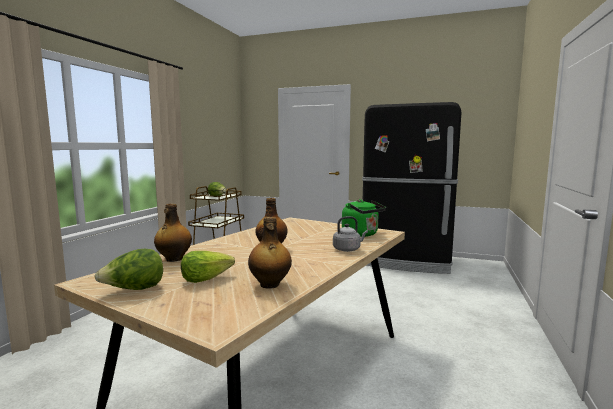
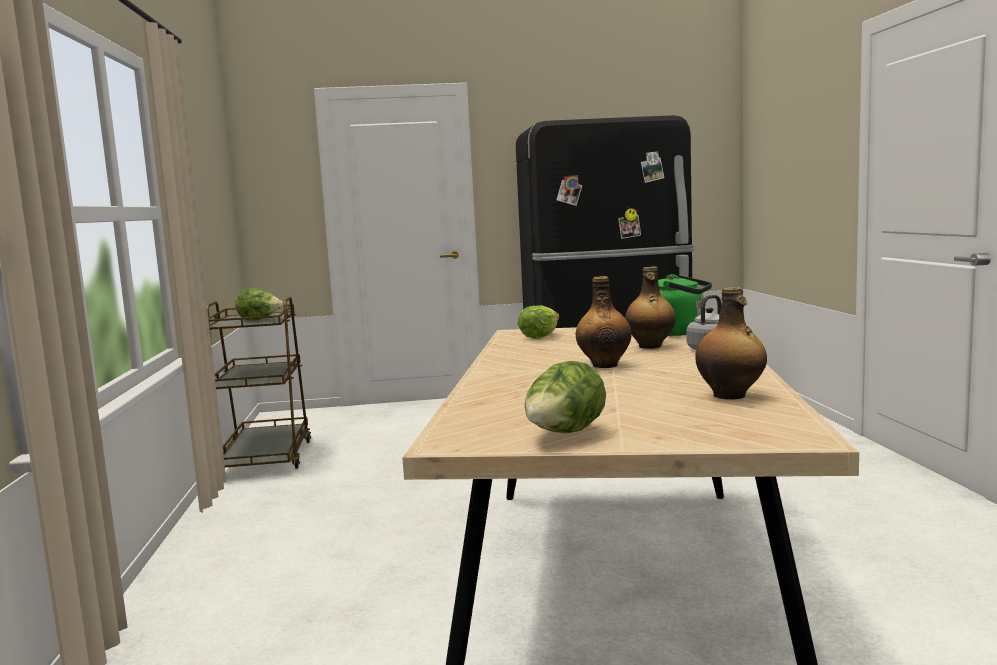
camera: 25 degrees left, 0 degrees up
(174, 259) = (495, 399): bottle -> bottle (650, 346)
(206, 278) = (624, 406): lettuce -> lettuce (539, 336)

